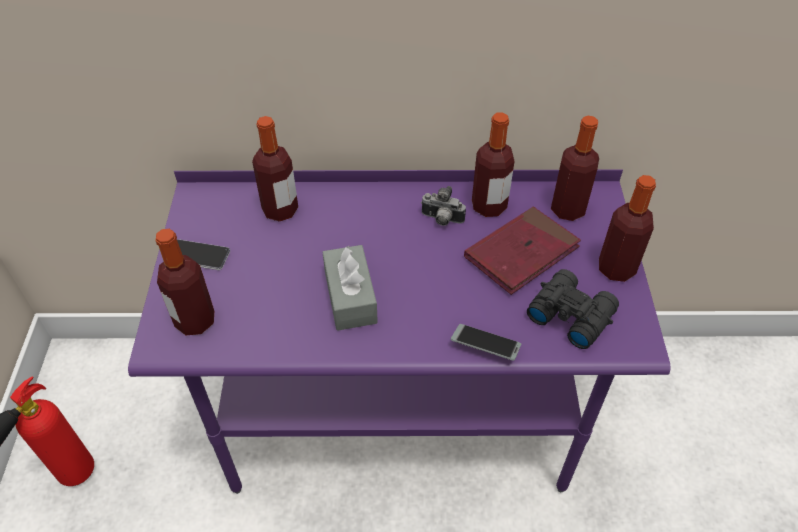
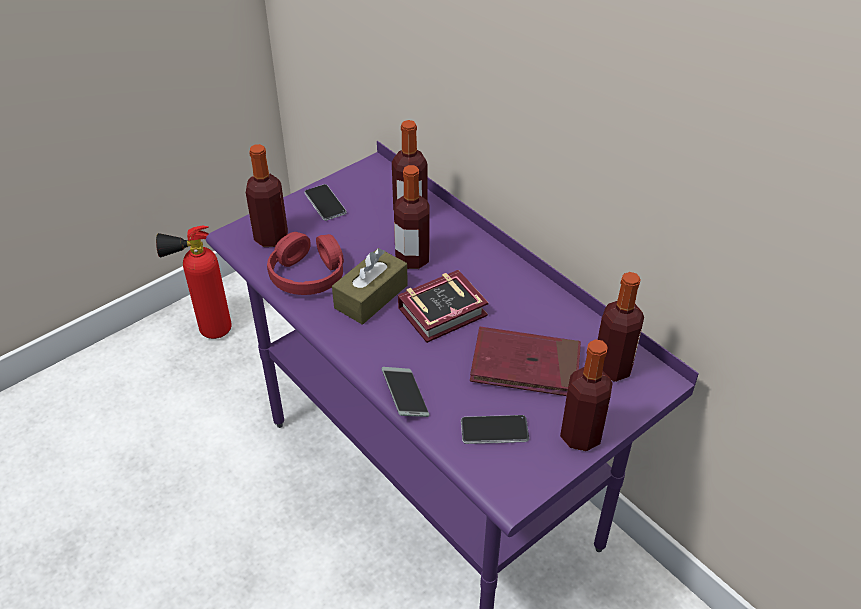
camera: 50 degrees right, 5 degrees down
(274, 323) = (308, 274): none -> red headphones
(350, 297) = (371, 296): grey tissue box -> brown tissue box
(419, 261) = (446, 312): none -> book
(441, 220) = (504, 299): camera -> none
(489, 206) = (553, 318): bottle -> bottle (412, 259)
(570, 313) = (494, 430): black binoculars -> phone

